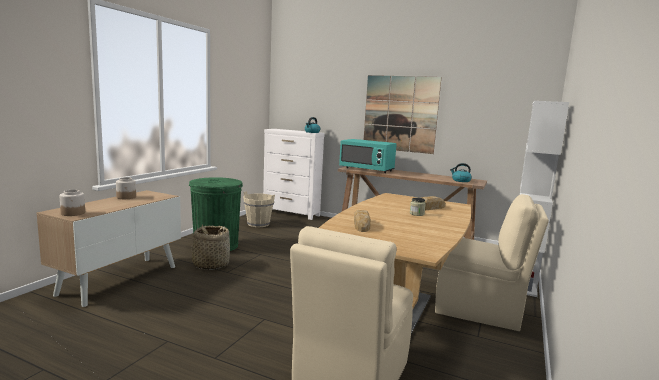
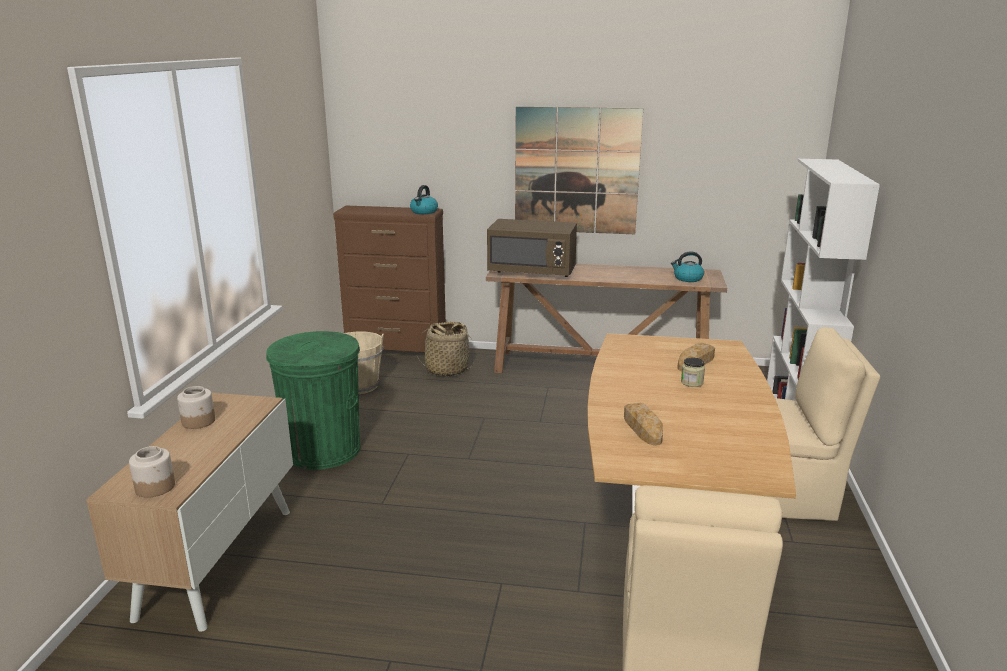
camera: 15 degrees left, 10 degrees up
(210, 264) = (344, 494): basket -> basket (446, 370)
(291, 213) = (397, 350): white dresser -> brown dresser
(367, 169) = (532, 271): turquoise microwave -> brown microwave

